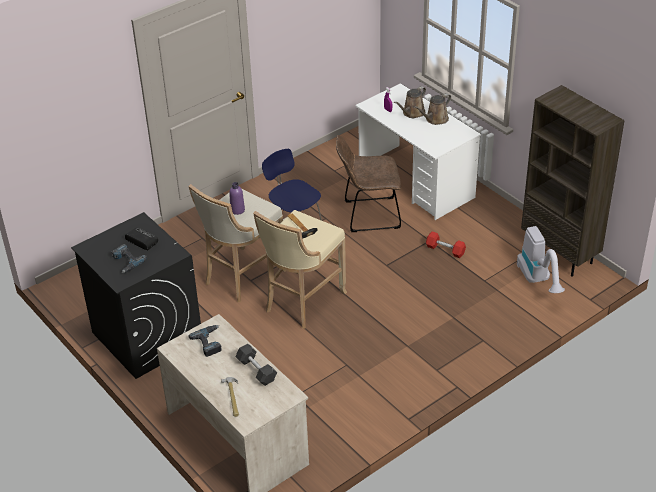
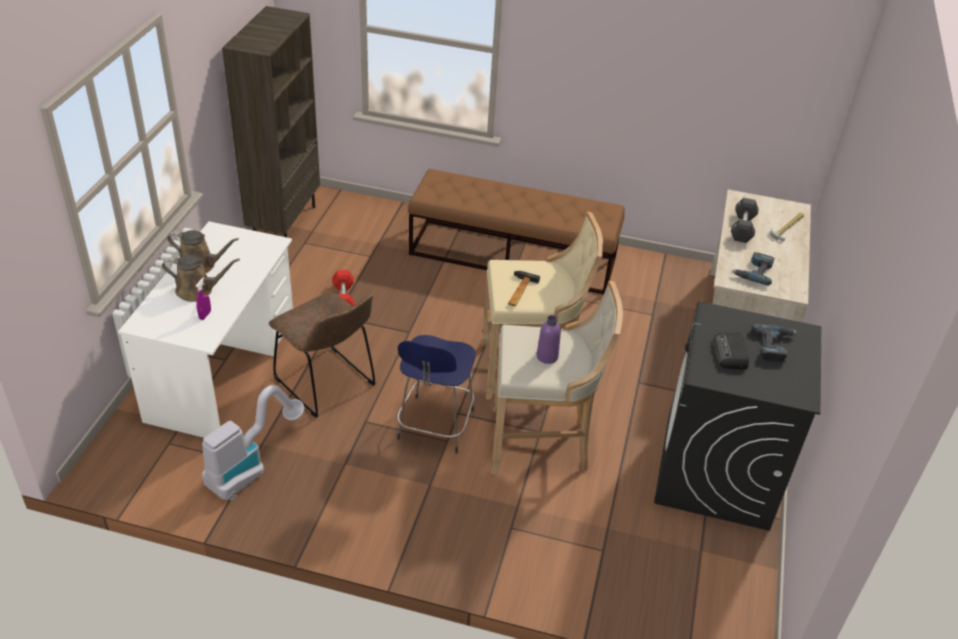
camera: 130 degrees left, 0 degrees up
(425, 355) = (513, 256): none -> brown bench
(538, 281) = (340, 224): vacuum cleaner -> vacuum cleaner (251, 466)

